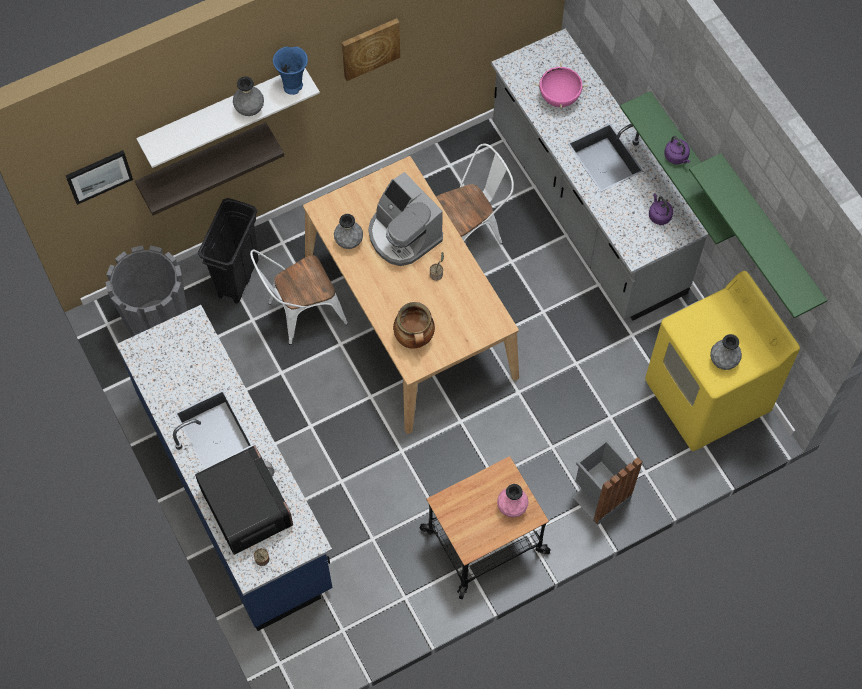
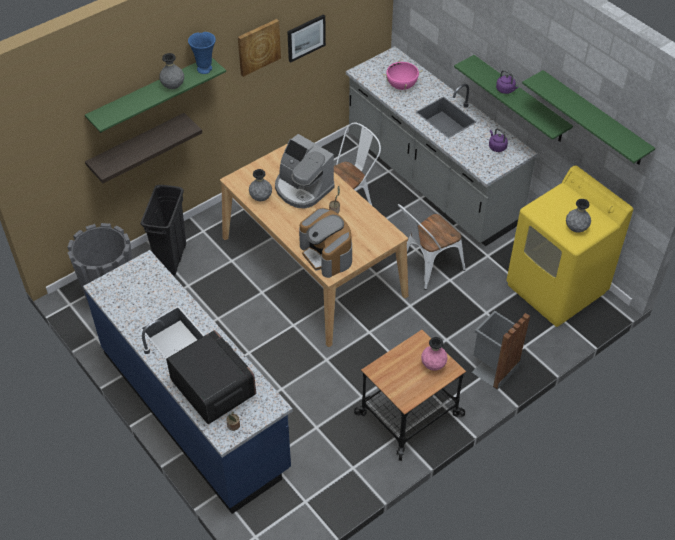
camera: 10 degrees left, 15 degrees down
(99, 176) = (56, 152): picture -> picture (305, 37)
(222, 111) = (151, 95): white shelf -> green shelf
(300, 314) = (226, 276): white chair -> white chair (426, 268)
(414, 338) = (327, 254): cooking pot -> coffee machine

